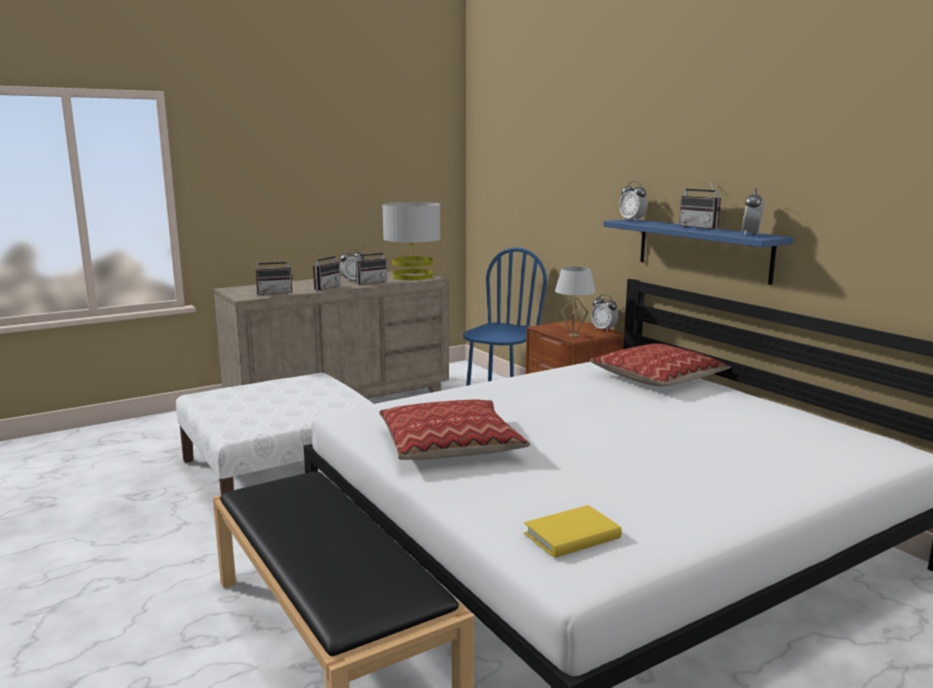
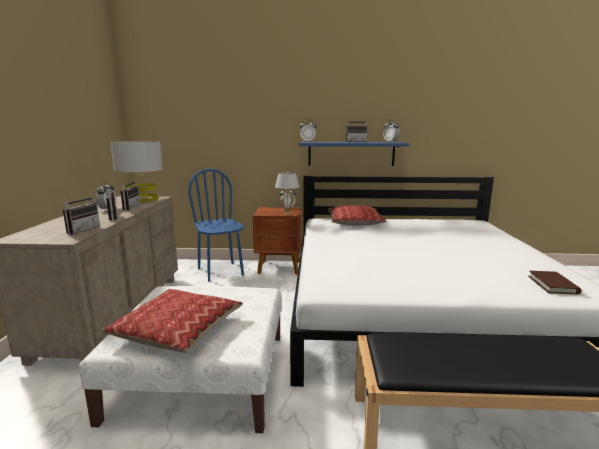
camera: 55 degrees left, 0 degrees up
(450, 445) = (408, 279): pillow -> pillow (178, 329)
(572, 536) = (552, 285): yellow book -> brown book

